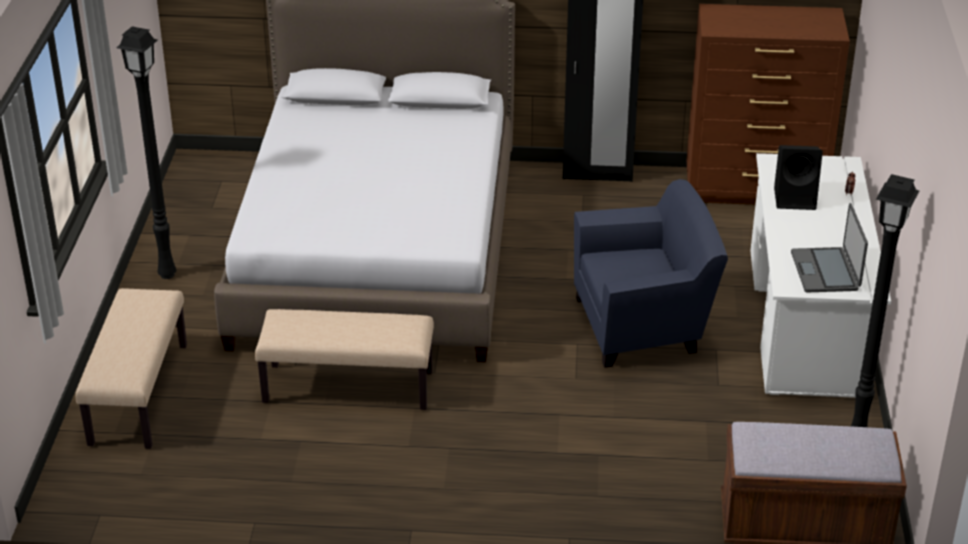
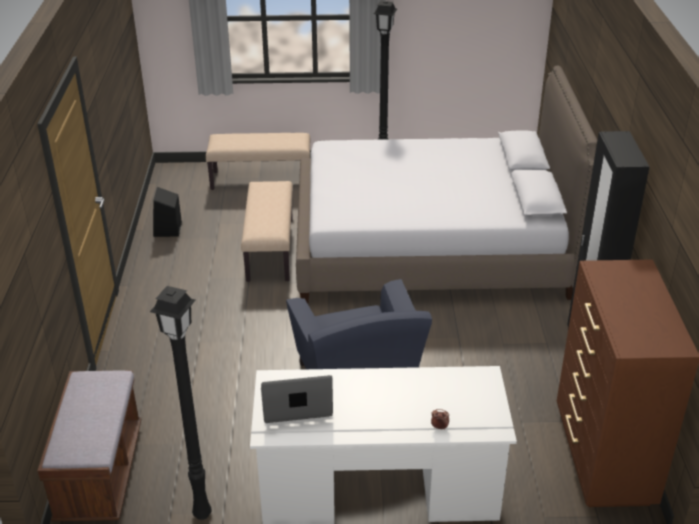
camera: 85 degrees right, 0 degrees up
(796, 198) = (420, 389): black speaker -> black speaker (167, 230)

